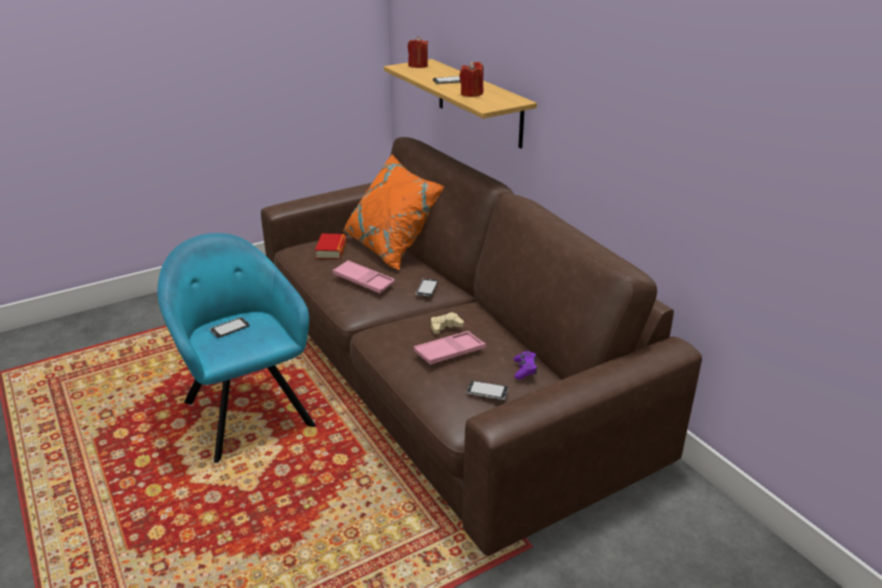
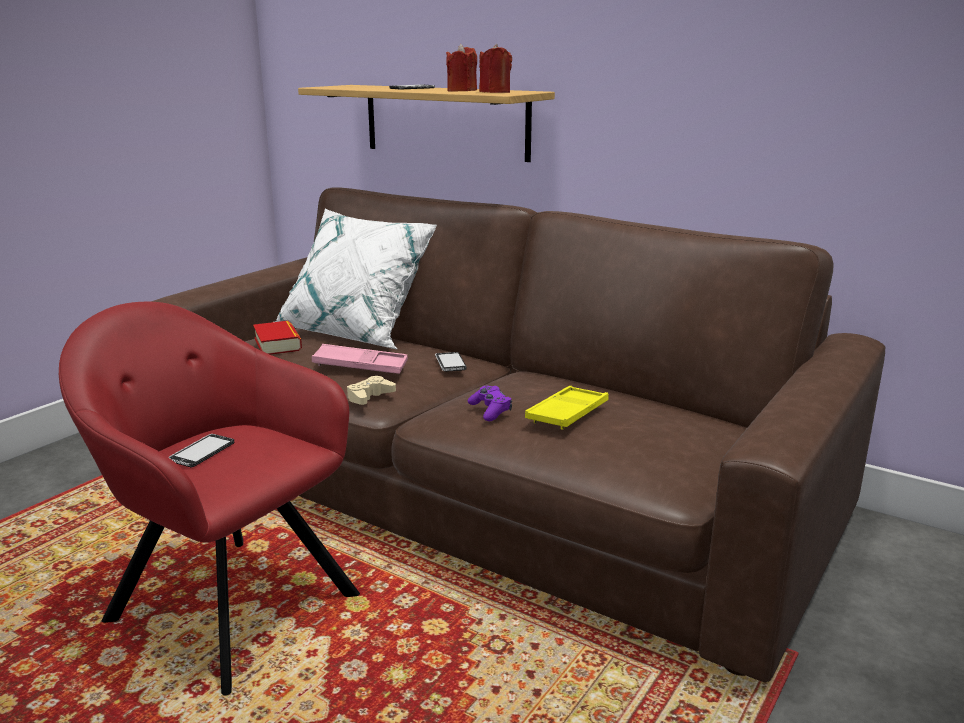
camera: 25 degrees left, 10 degrees down
(246, 410) = (226, 604): turquoise armchair -> red armchair
(393, 247) = (357, 332): orange pillow -> white pillow
(418, 65) = (345, 86): red candle -> red candle (494, 92)
(445, 327) = (528, 391): beige game controller -> beige game controller (369, 396)
(449, 352) = (567, 414): pink tray -> yellow tray
(487, 391) = (666, 443): phone -> none
(524, 369) = (676, 414): purple game controller -> purple game controller (490, 410)

